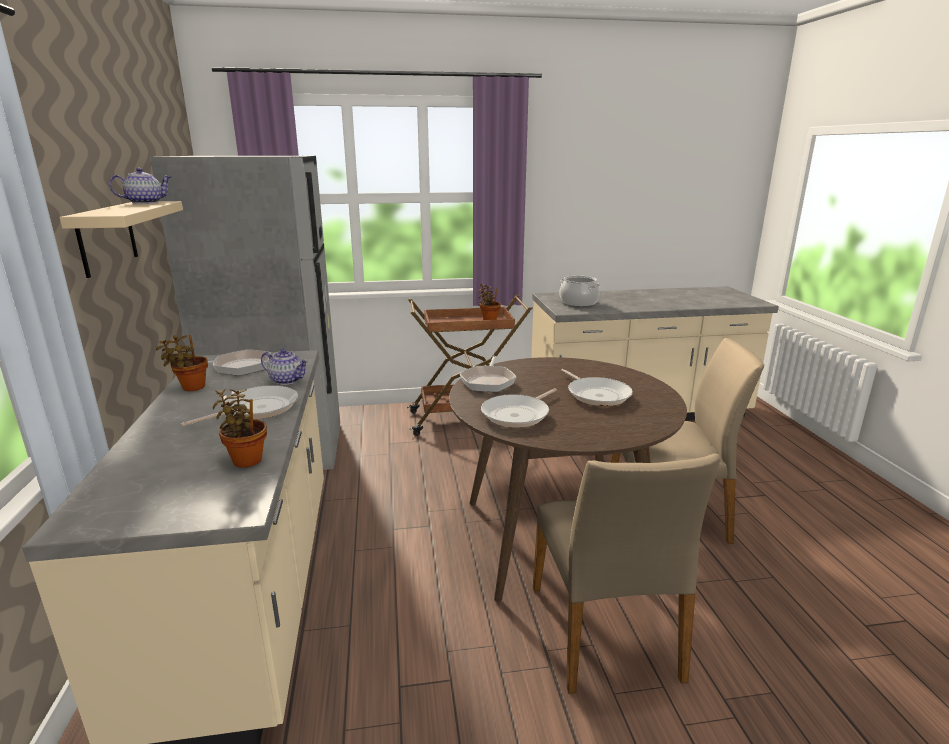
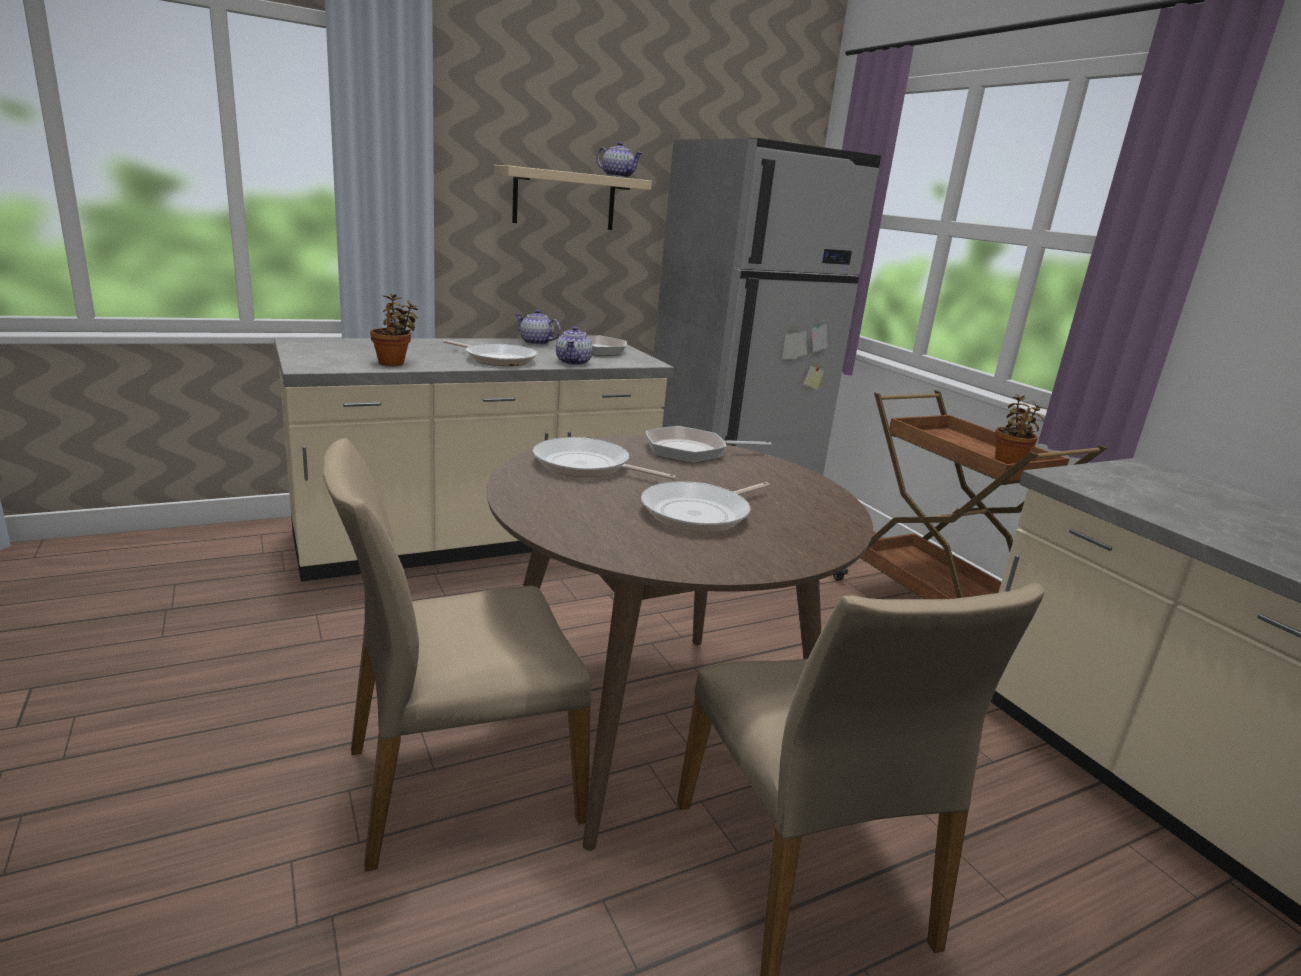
camera: 70 degrees right, 0 degrees up
(191, 388) = (535, 343): potted plant -> teapot
(578, 302) = (1151, 489): cooking pot -> none

